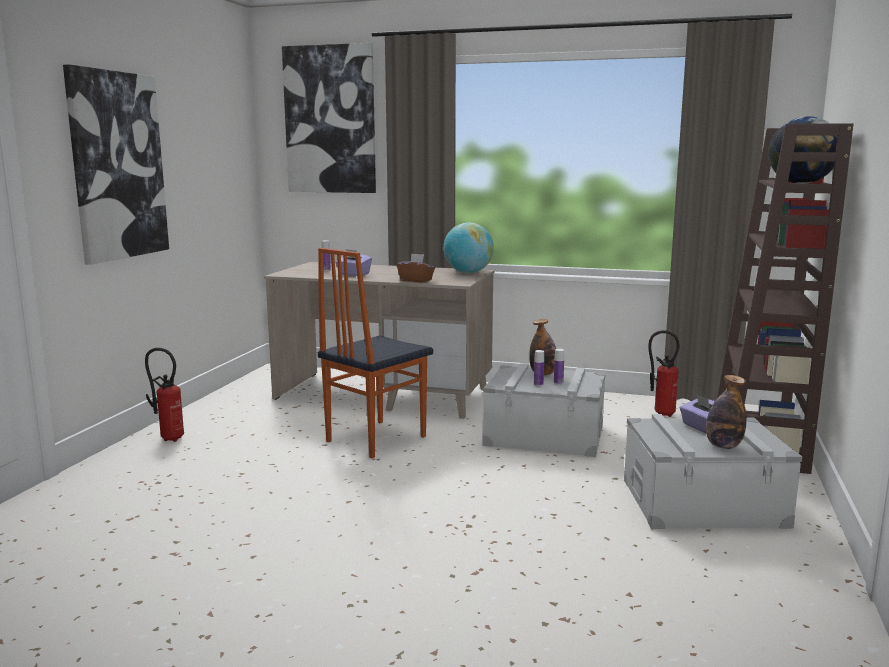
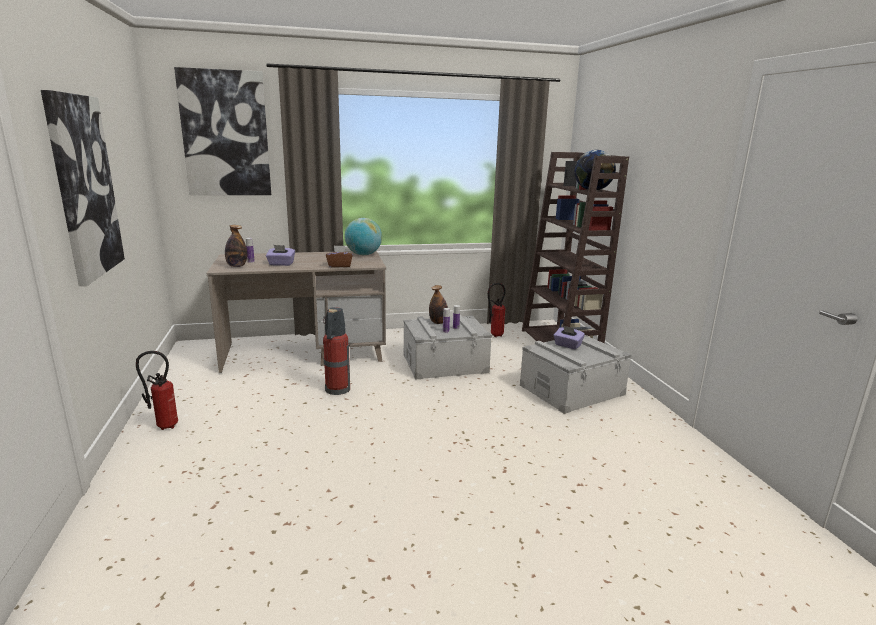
camera: 30 degrees left, 5 degrees up
(374, 439) = (337, 390): chair -> fire extinguisher
(723, 446) = (591, 355): bottle -> bottle (237, 266)

